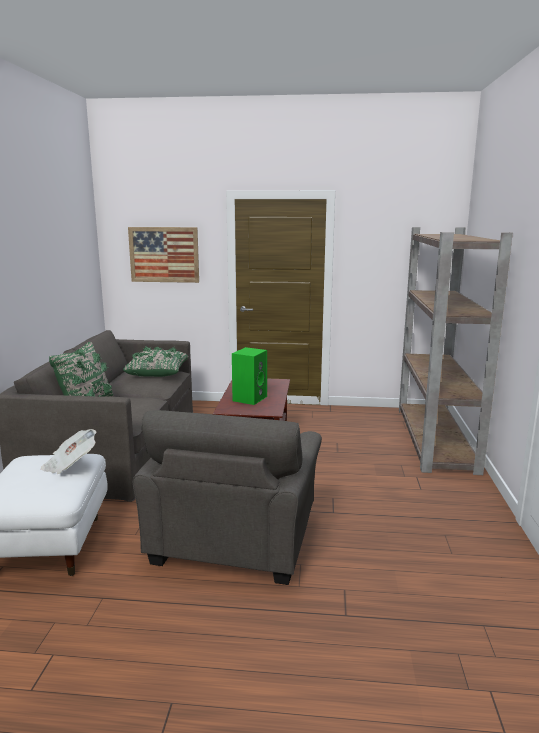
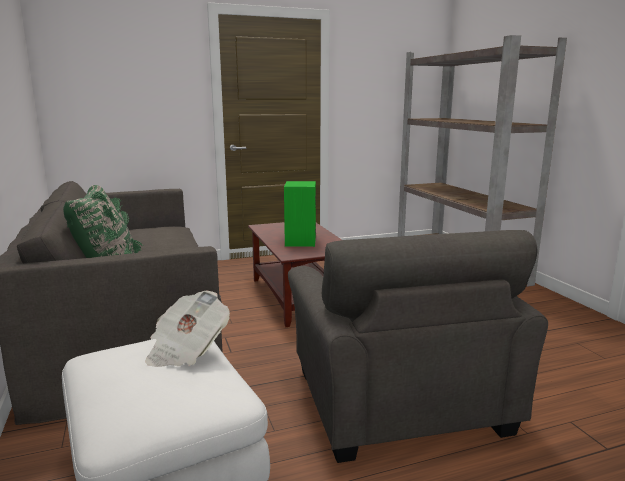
camera: 25 degrees left, 0 degrees up
(157, 374) = (156, 230): green pillow -> none
(164, 254) = (129, 82): picture -> none

